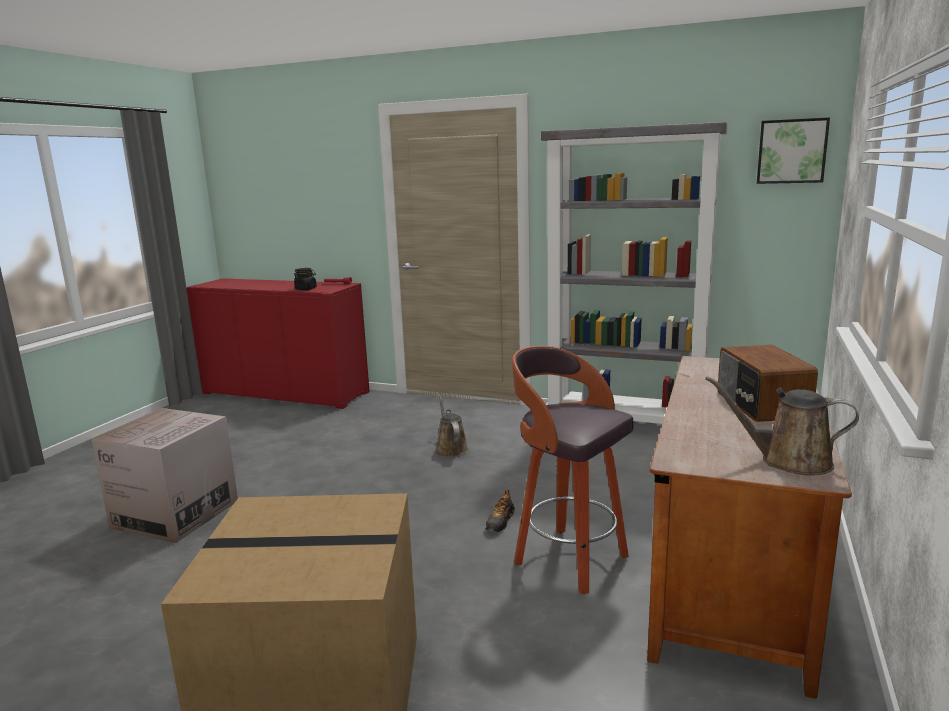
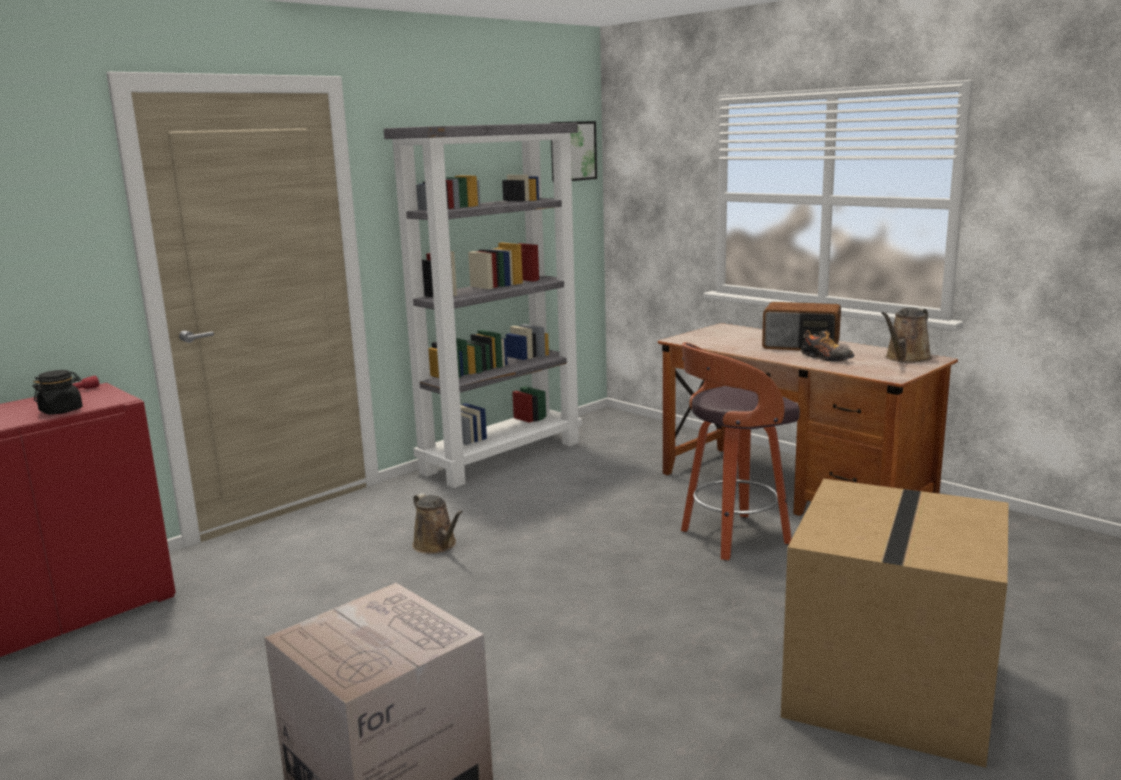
camera: 65 degrees left, 0 degrees up
(450, 449) = (437, 545): brown watering can -> brown watering can turned 135 degrees counterclockwise
(500, 522) = (641, 552): shoe -> shoe (826, 358)

